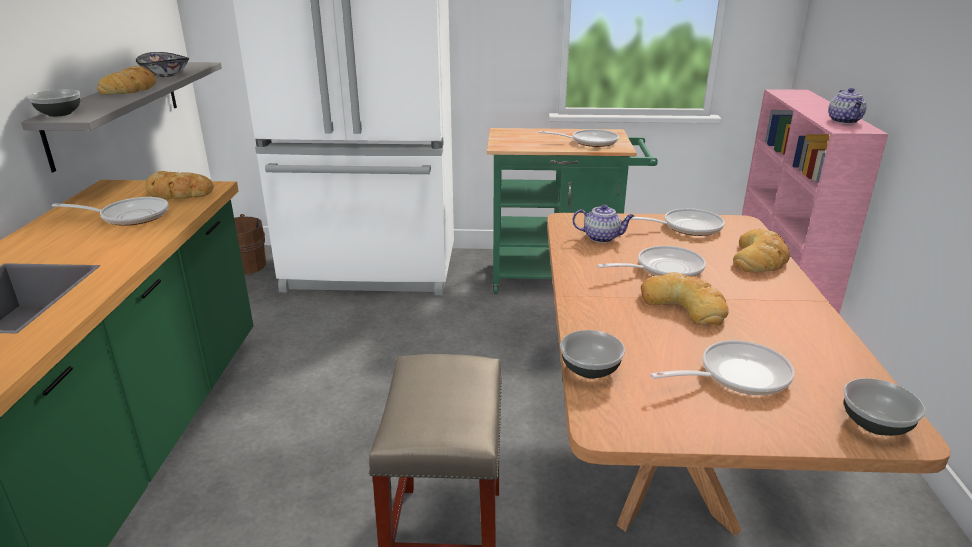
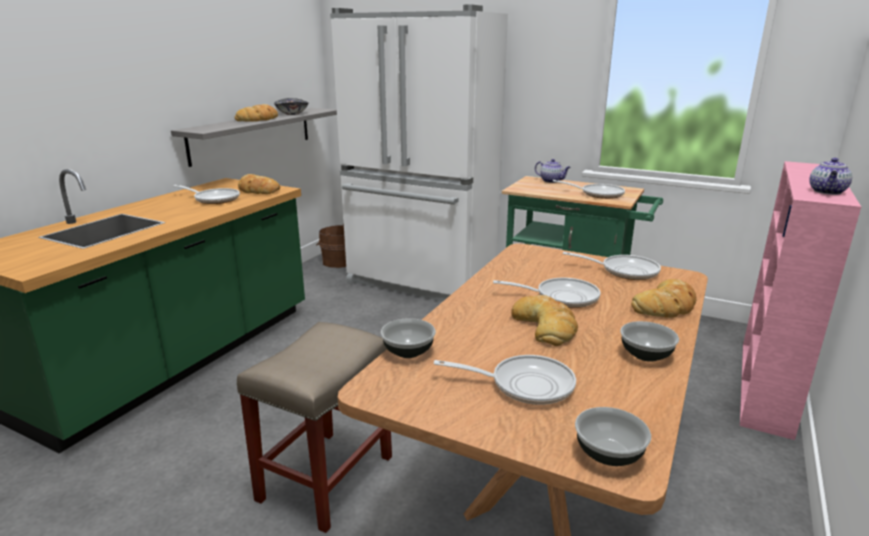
camera: 25 degrees right, 5 degrees down
(59, 114) = (195, 128): bowl -> bowl (645, 355)
(602, 237) = (536, 266): teapot -> teapot (551, 181)

